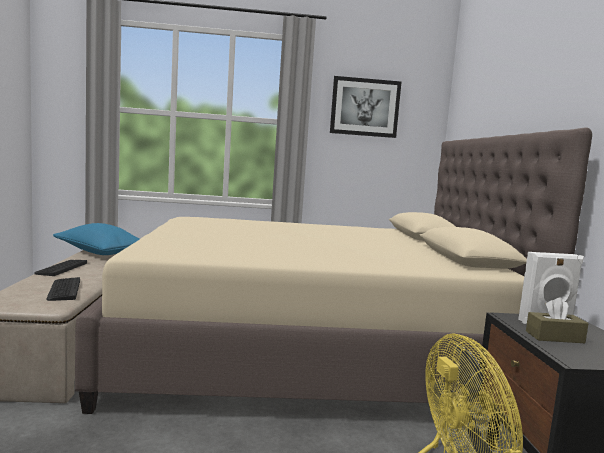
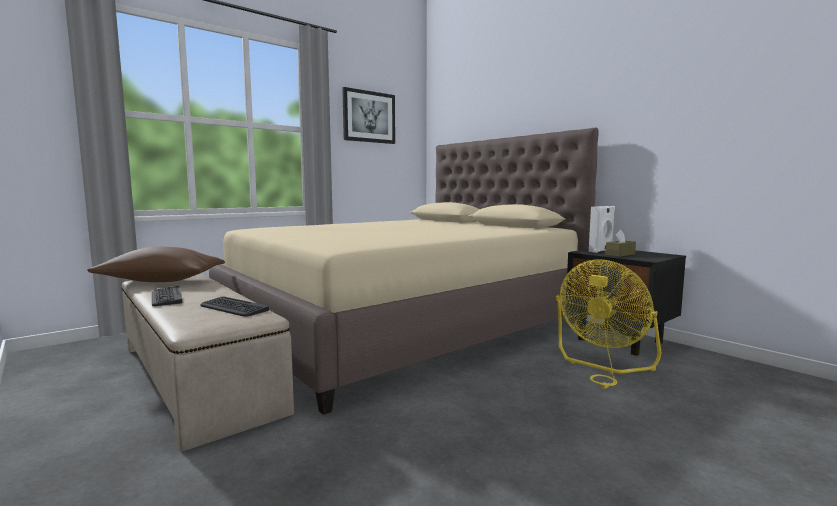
camera: 35 degrees left, 0 degrees up
(99, 253) = (161, 281): blue pillow -> brown pillow

